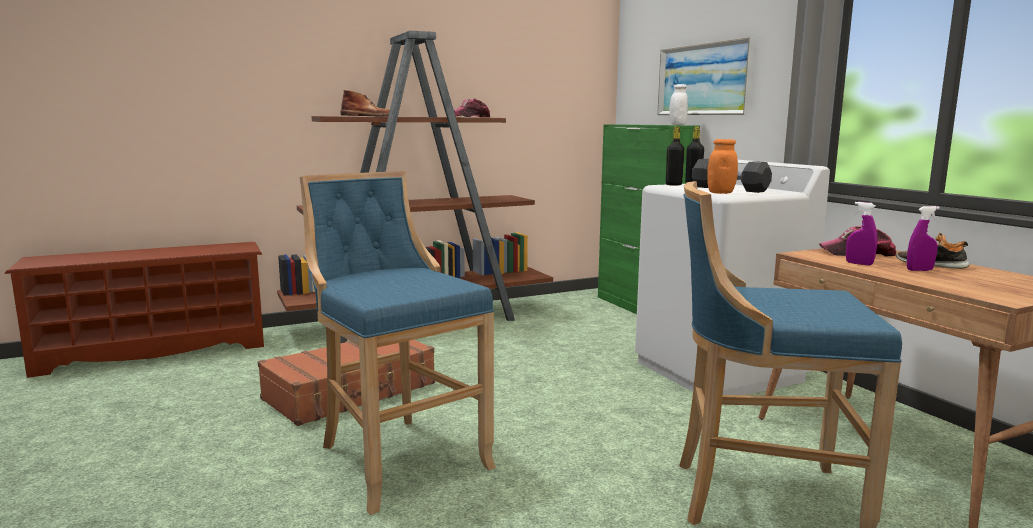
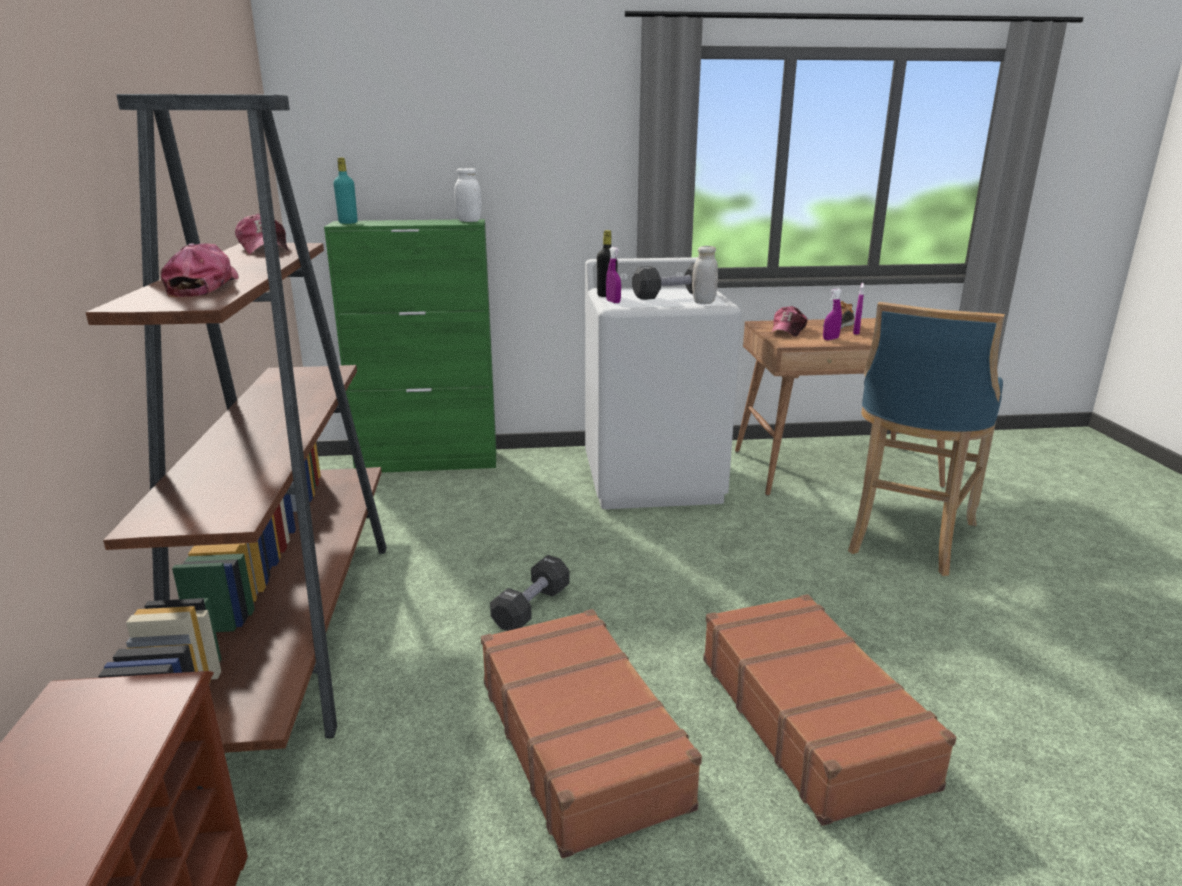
camera: 70 degrees left, 10 degrees up
(368, 116) = (203, 286): brown boot -> cap
(397, 457) = (812, 718): blue stool -> brown suitcase
(477, 362) = (531, 608): none -> black dumbbell
(624, 124) = (348, 223): none -> turquoise bottle
(673, 185) = (613, 302): black bottle -> purple spray bottle
(703, 79) = (478, 160): picture -> none
(720, 193) = (703, 302): orange jar -> white jar

